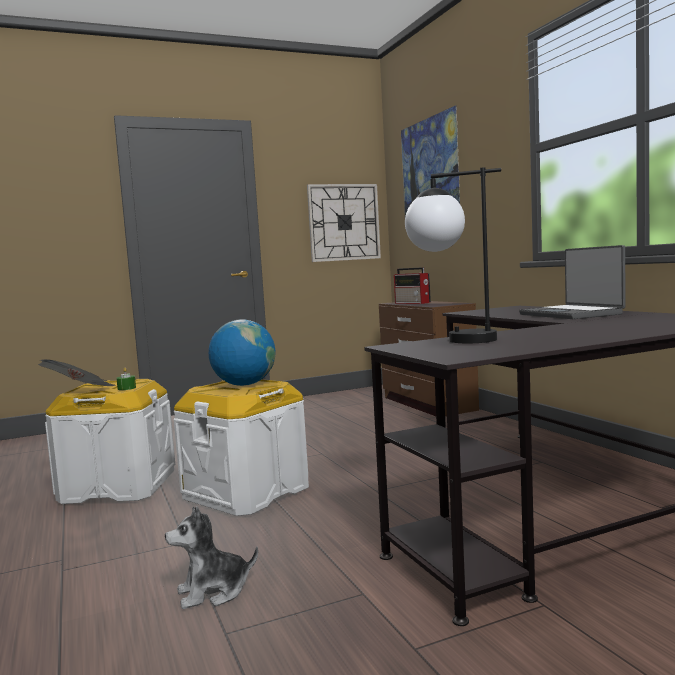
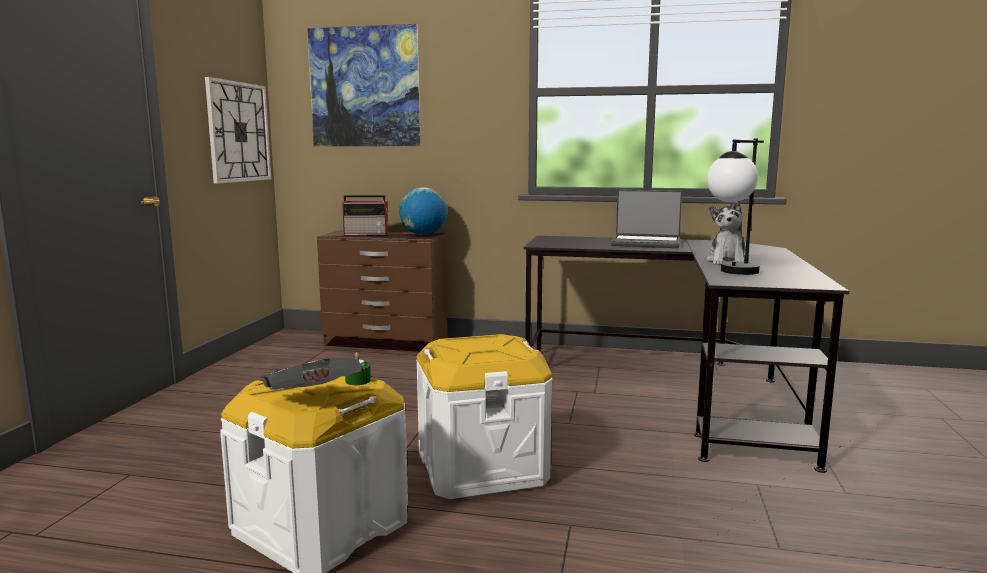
camera: 55 degrees left, 5 degrees up
(213, 592) = (700, 536): plush toy -> plush toy (727, 261)
(244, 385) = (481, 345): globe -> globe (423, 234)

